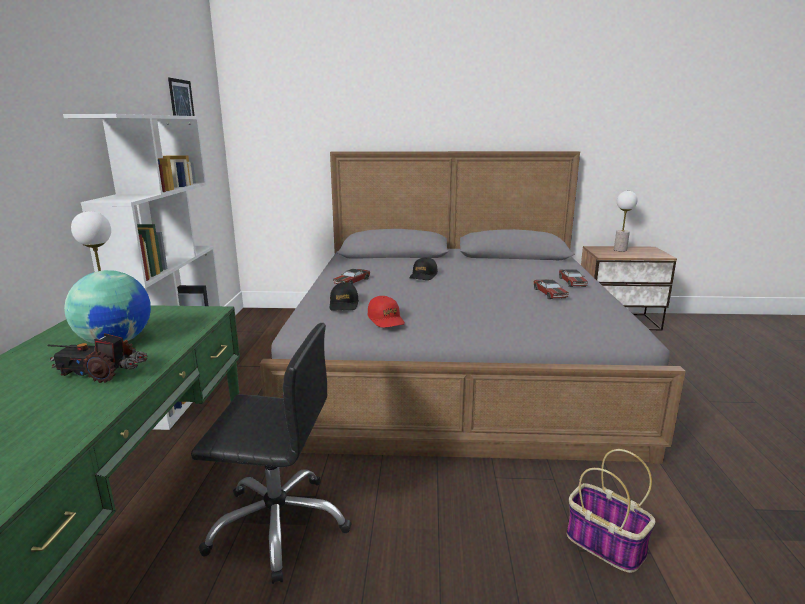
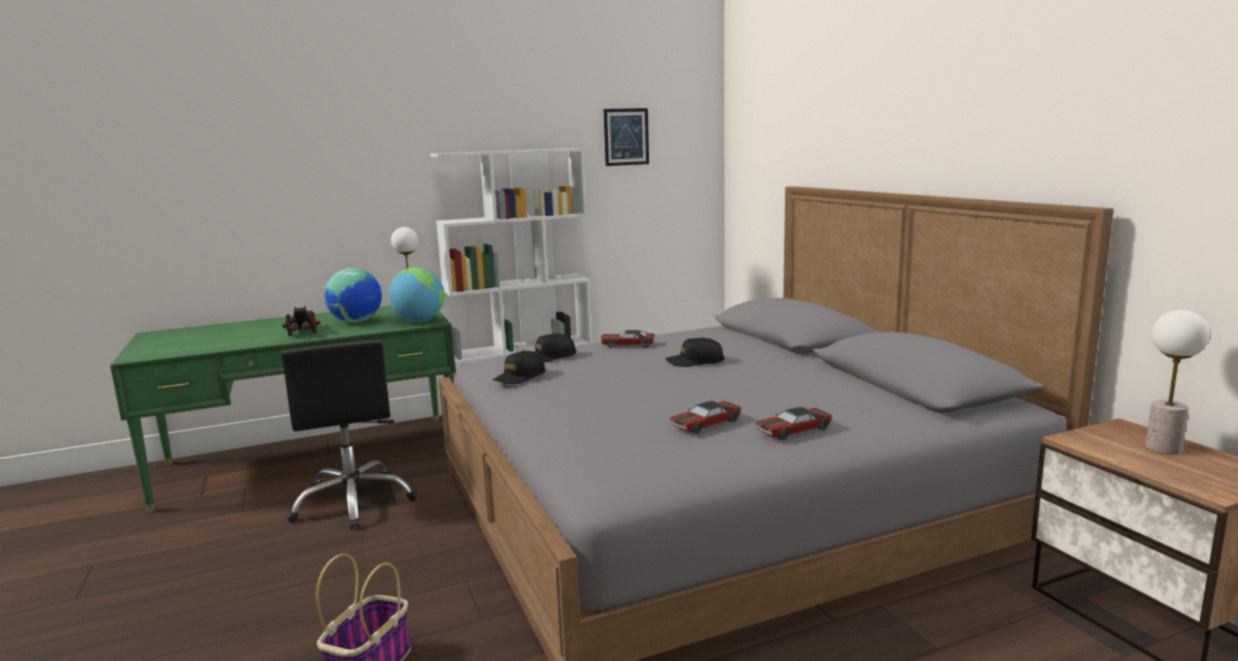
camera: 65 degrees right, 5 degrees down
(192, 316) = (419, 321): none -> globe
(386, 319) = (519, 377): red cap -> black cap

